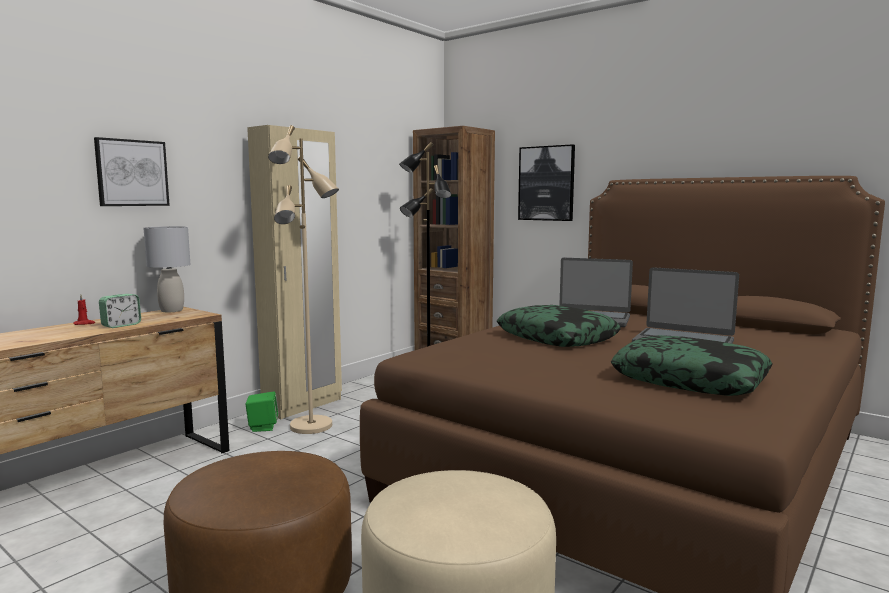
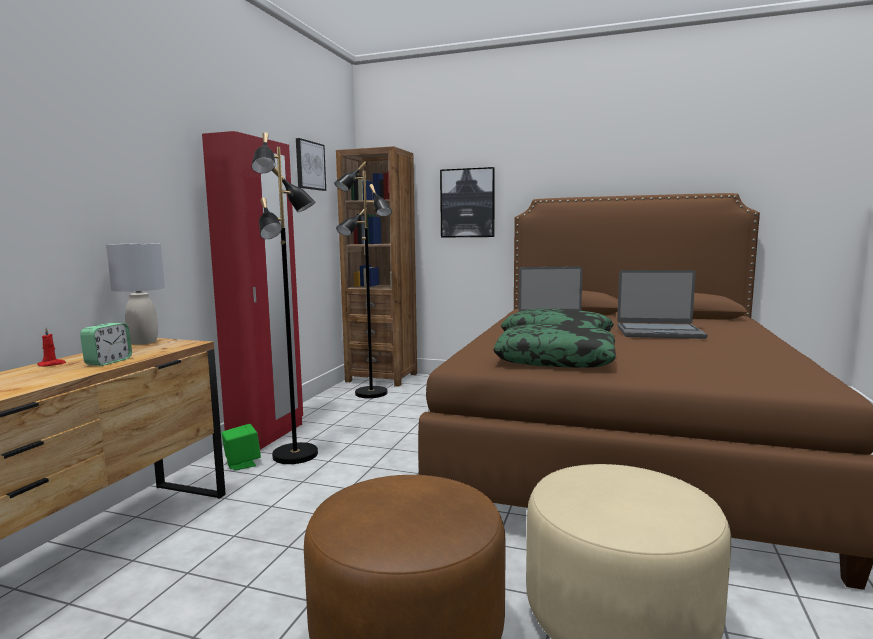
camera: 20 degrees left, 0 degrees up
(132, 173) = (86, 178): picture -> picture (309, 165)
(303, 405) = (267, 436): beige wardrobe -> red wardrobe
(311, 426) = (296, 455): beige floor lamp -> black floor lamp
(690, 380) = (717, 359): pillow -> pillow (556, 359)

